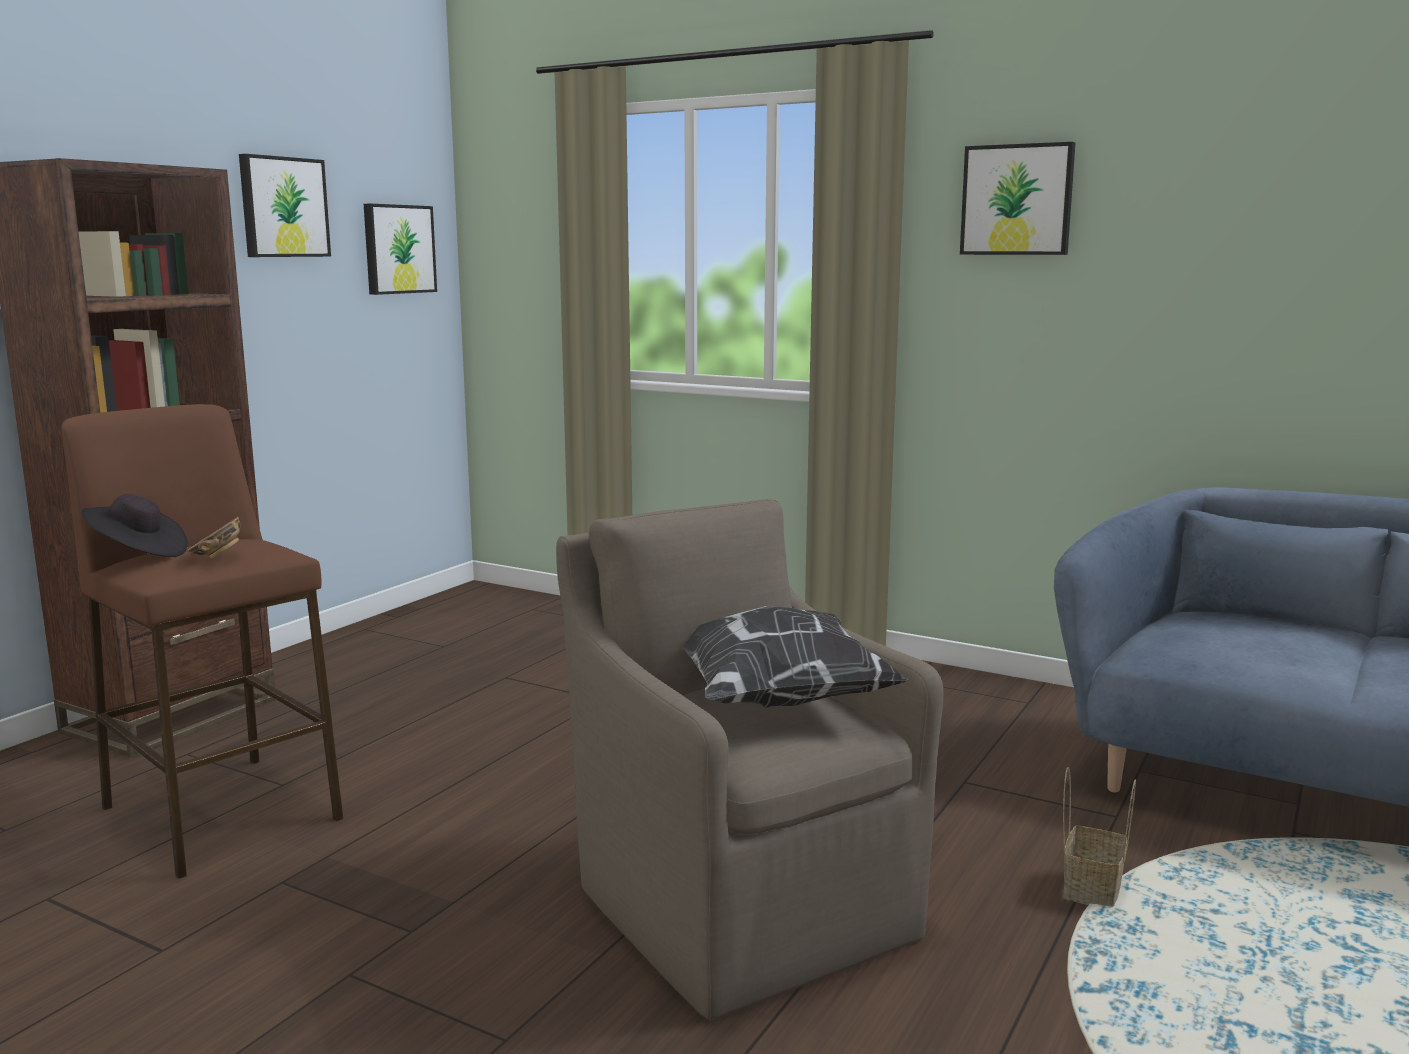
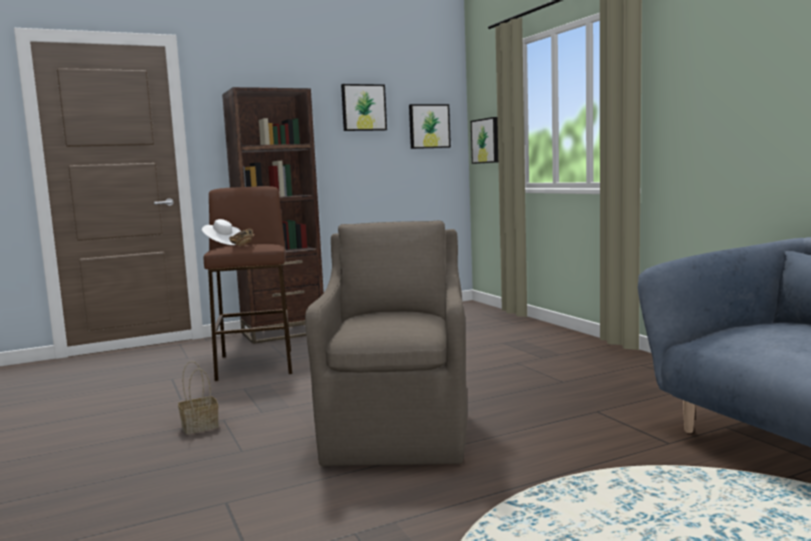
camera: 35 degrees right, 5 degrees down
(138, 553) = (223, 244): black hat -> white hat
(771, 700) = (397, 317): pillow -> none
(1017, 200) = (709, 55): picture -> picture (486, 141)
(1091, 887) = (593, 468): basket -> basket (201, 426)

